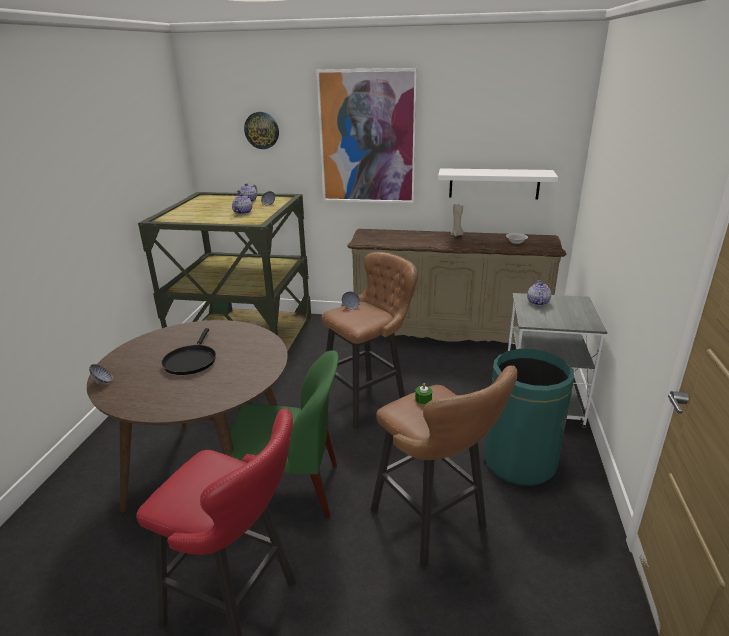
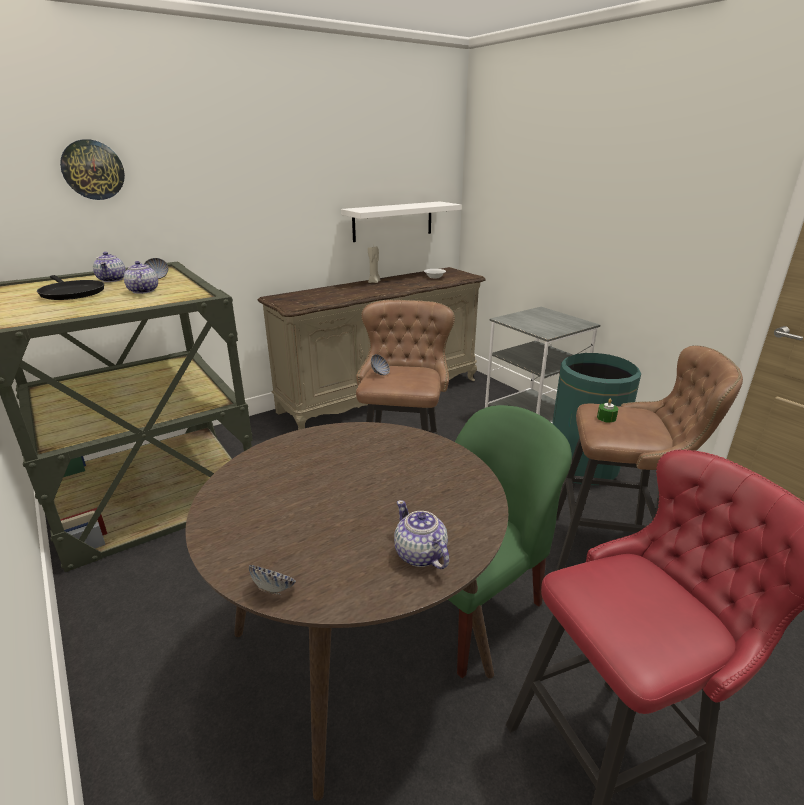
camera: 45 degrees left, 0 degrees up
(191, 361) = (345, 494): black frying pan -> black frying pan (71, 293)
(367, 138) = (255, 176): picture -> none
(537, 302) = (521, 319): teapot -> teapot (420, 555)

